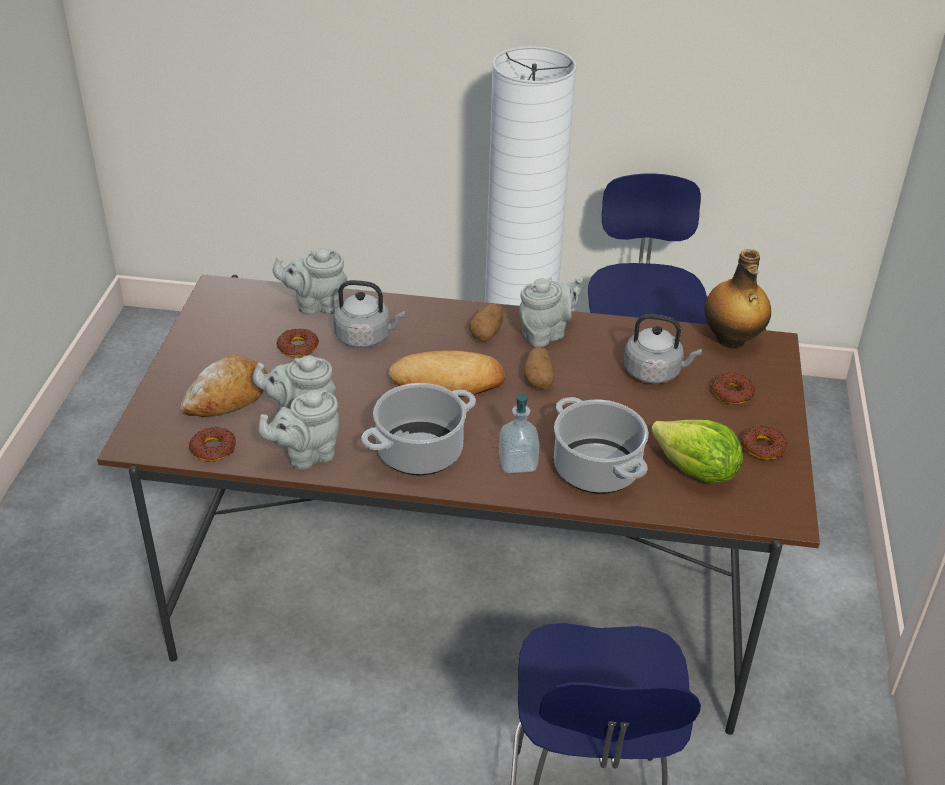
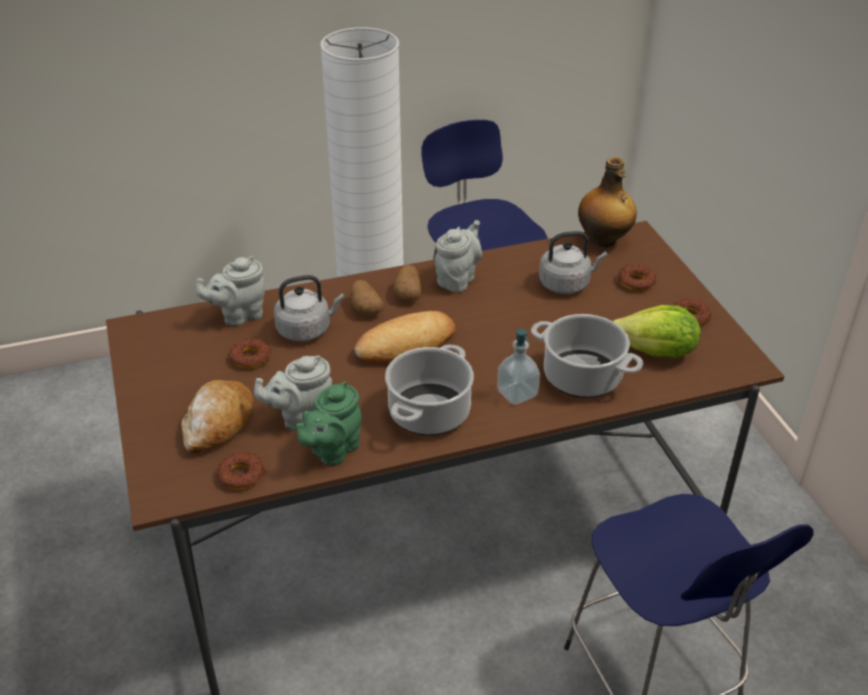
camera: 25 degrees left, 0 degrees up
(306, 455) = (332, 450): grey teapot -> green teapot
(538, 379) = (480, 318): potato -> potato (366, 308)

